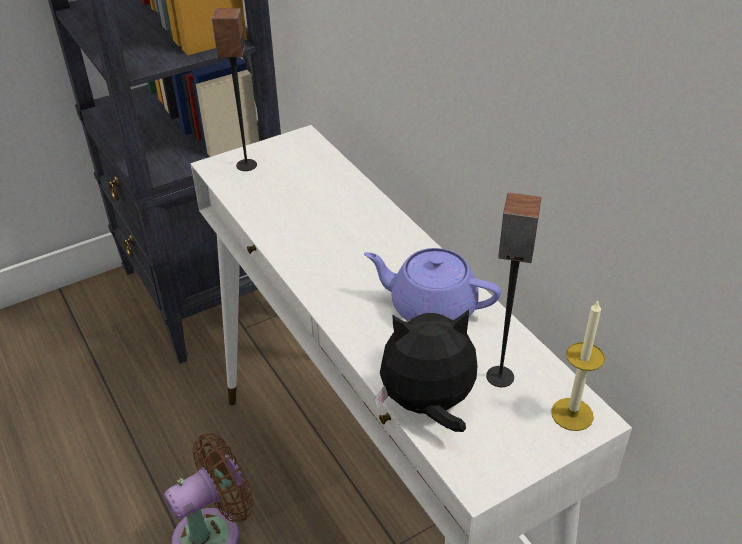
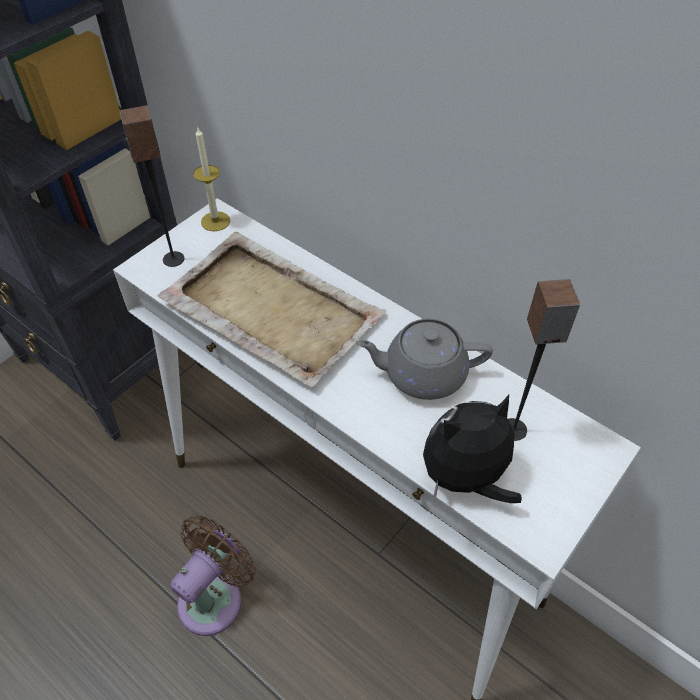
camera: 20 degrees left, 10 degrees up
(313, 222) = (270, 309): none -> beige tray
(431, 307) = (422, 374): purple teapot -> grey teapot
(572, 414) = (589, 449): candle -> candle (215, 221)

